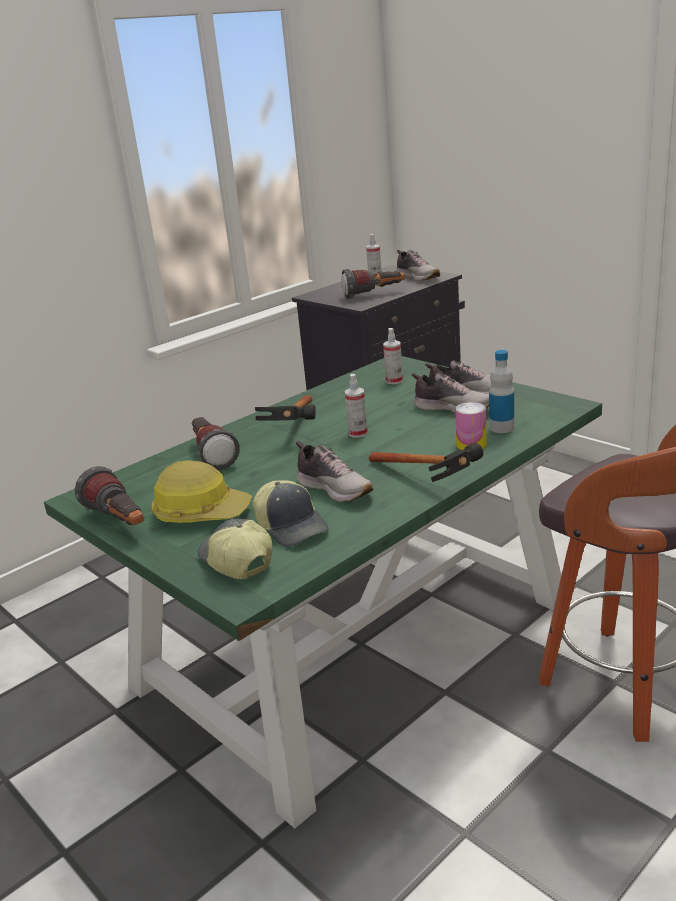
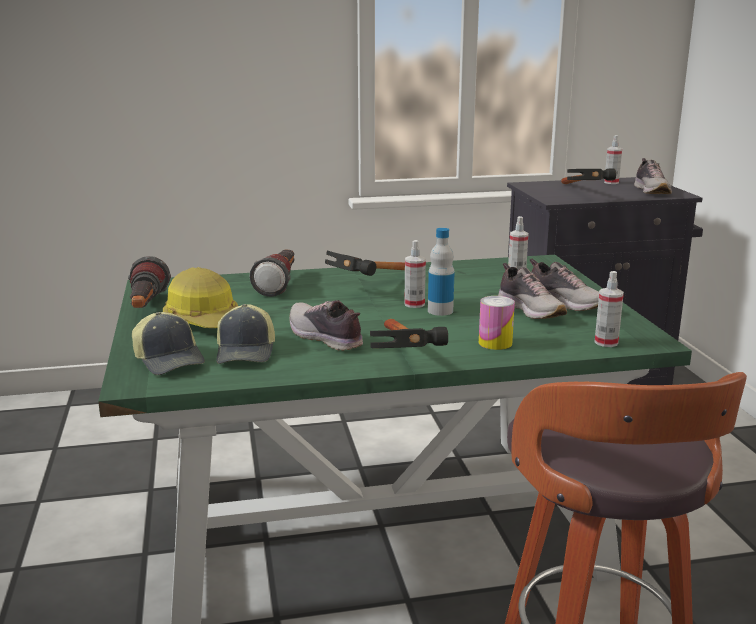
camera: 30 degrees right, 5 degrees down
(235, 561) = (170, 360): cap -> cap turned 150 degrees clockwise
(335, 489) = (324, 337): shoe -> shoe turned 150 degrees clockwise
(374, 294) = (583, 195): flashlight -> hammer
(501, 428) = (548, 339): bottle -> bottle (440, 311)
(543, 416) = (606, 342): none -> spray bottle

